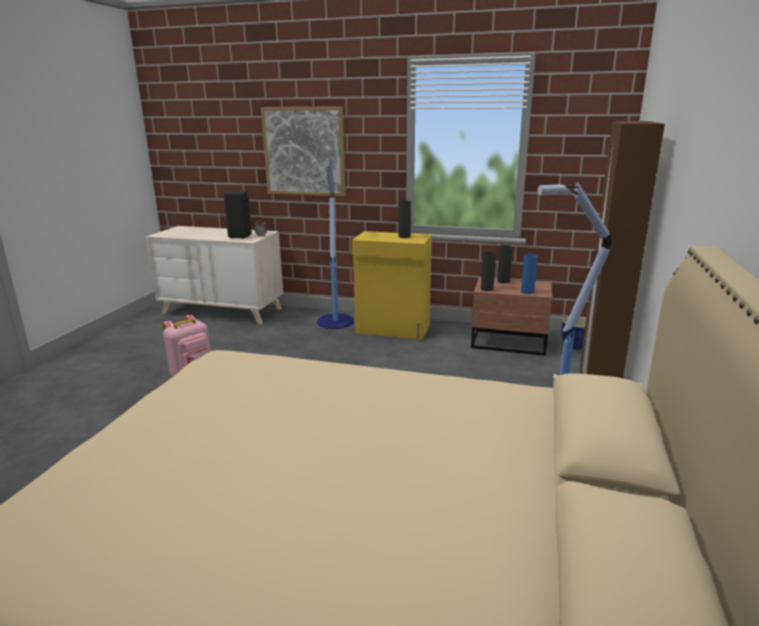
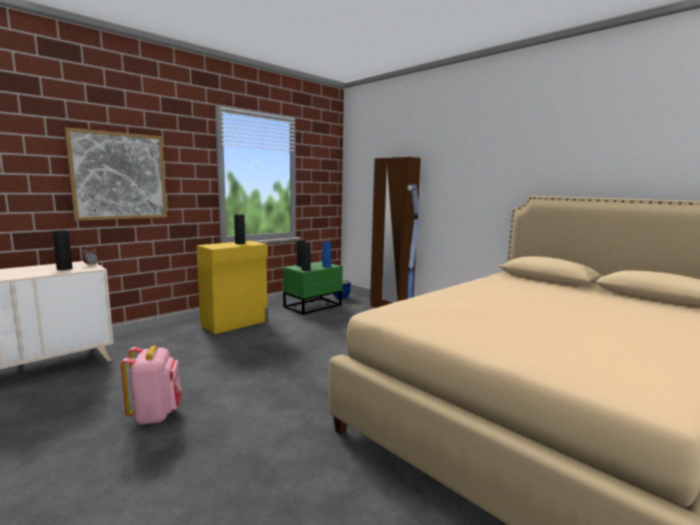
camera: 60 degrees left, 10 degrees down
(239, 236) = (64, 269): black speaker -> black vase
(335, 322) = (180, 334): floor lamp -> none
(510, 343) = (314, 306): brown nightstand -> green nightstand

